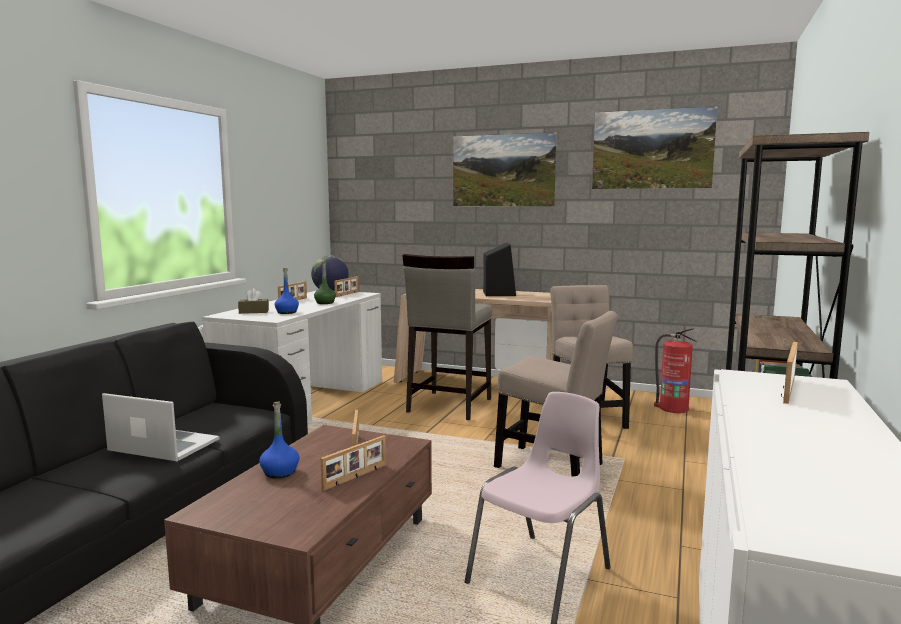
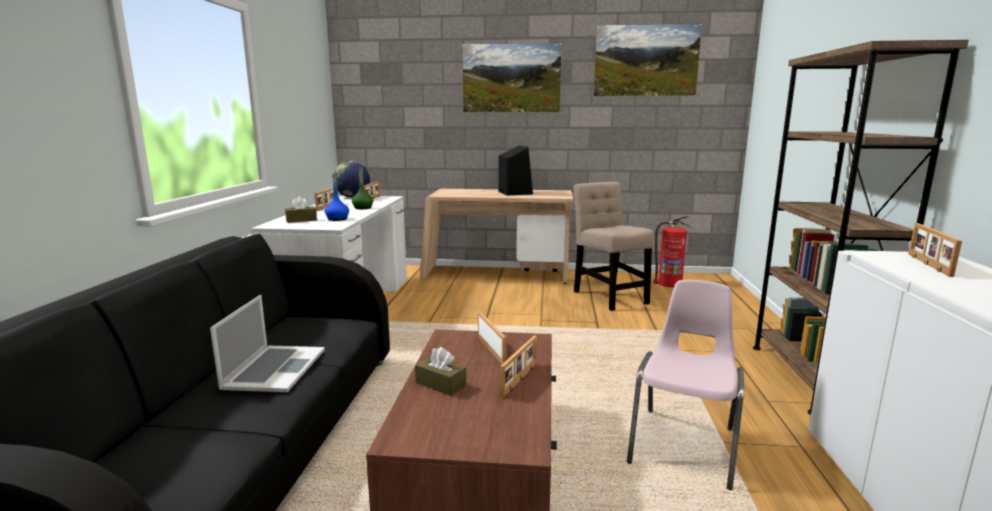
camera: 15 degrees left, 5 degrees up
(163, 445) = (274, 368): laptop -> laptop turned 90 degrees clockwise
(280, 472) = (440, 384): blue bottle -> brown tissue box
(448, 405) = (485, 297): beige stool -> none
(554, 467) = (617, 344): beige chair -> none

